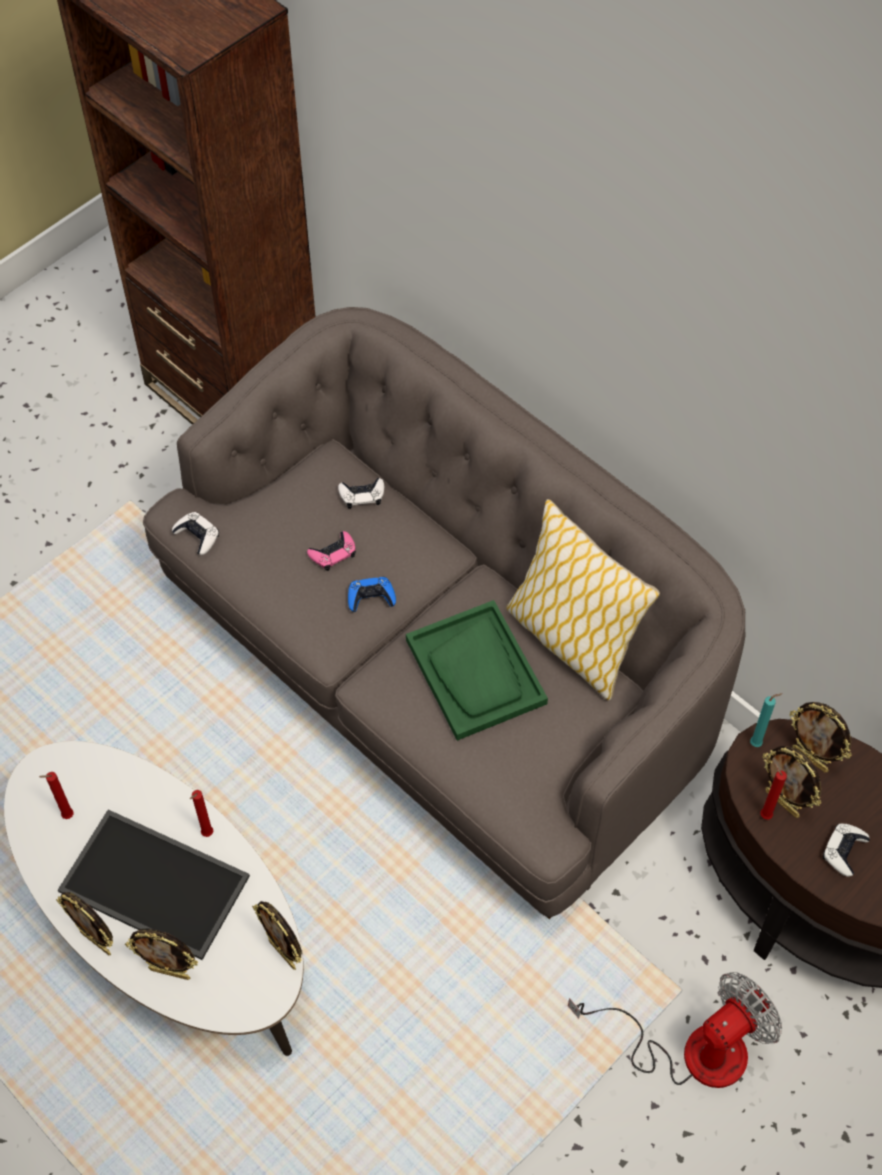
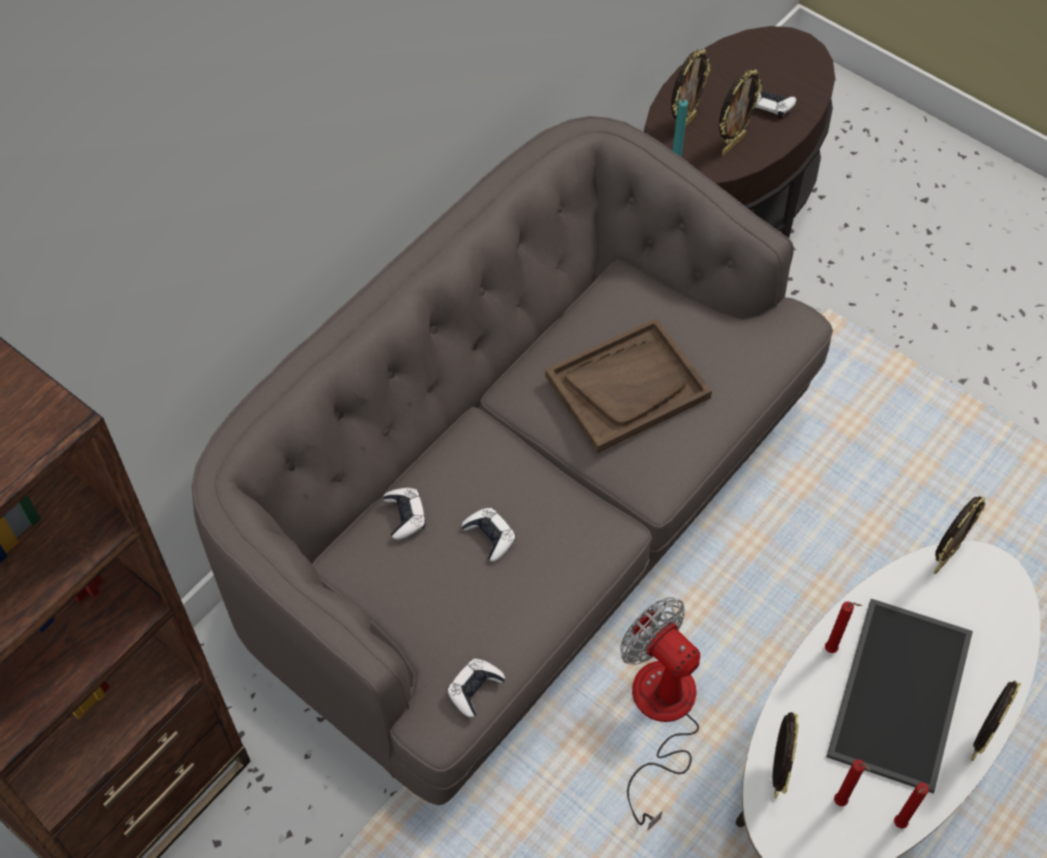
camera: 95 degrees left, 0 degrees up
(170, 972) = (992, 662): picture frame -> picture frame (775, 775)
(333, 553) = (490, 536): pink game controller -> white game controller
(371, 597) = (543, 494): blue game controller -> none
(476, 672) = (627, 387): green tray -> brown tray
(572, 640) = (573, 312): pillow -> none
(690, 1050) = (879, 301): fan -> fan (660, 716)
(764, 814) = (746, 157): red candle -> red candle (898, 825)

